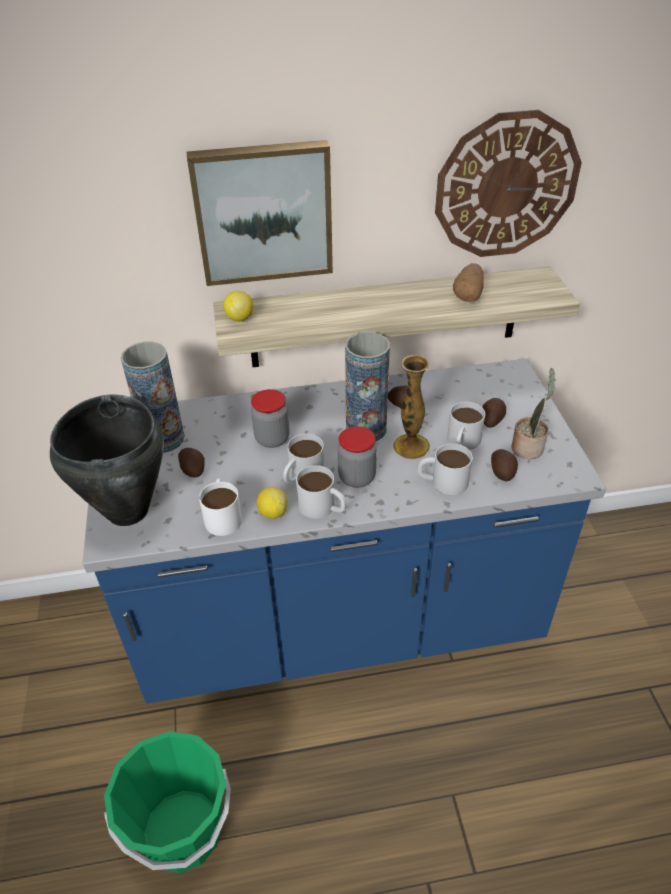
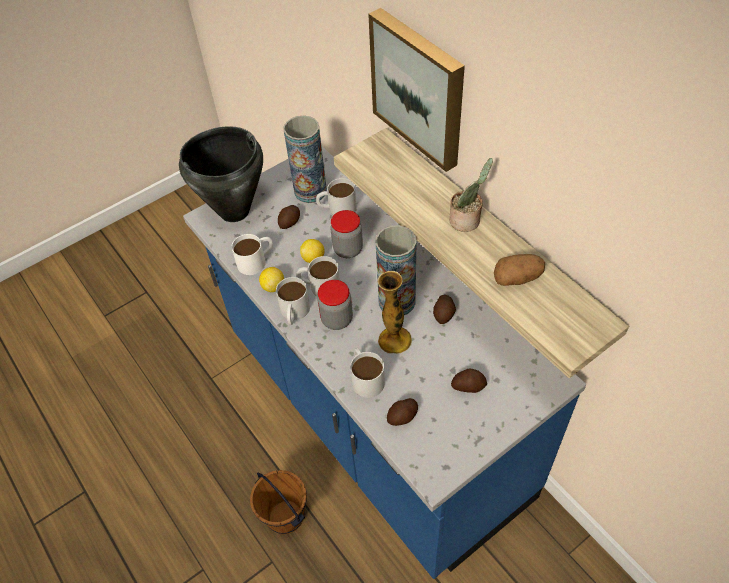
camera: 65 degrees right, 10 degrees up
(182, 830) = (177, 404): green bucket -> none
(239, 318) = (374, 151): lemon -> lemon (313, 258)
(406, 757) = (286, 516): none -> brown bucket
(462, 443) = (422, 374): white mug -> white mug (337, 208)
(506, 186) = (598, 218): wall clock -> none
(528, 447) = (448, 426): potted plant -> potted plant (467, 221)

